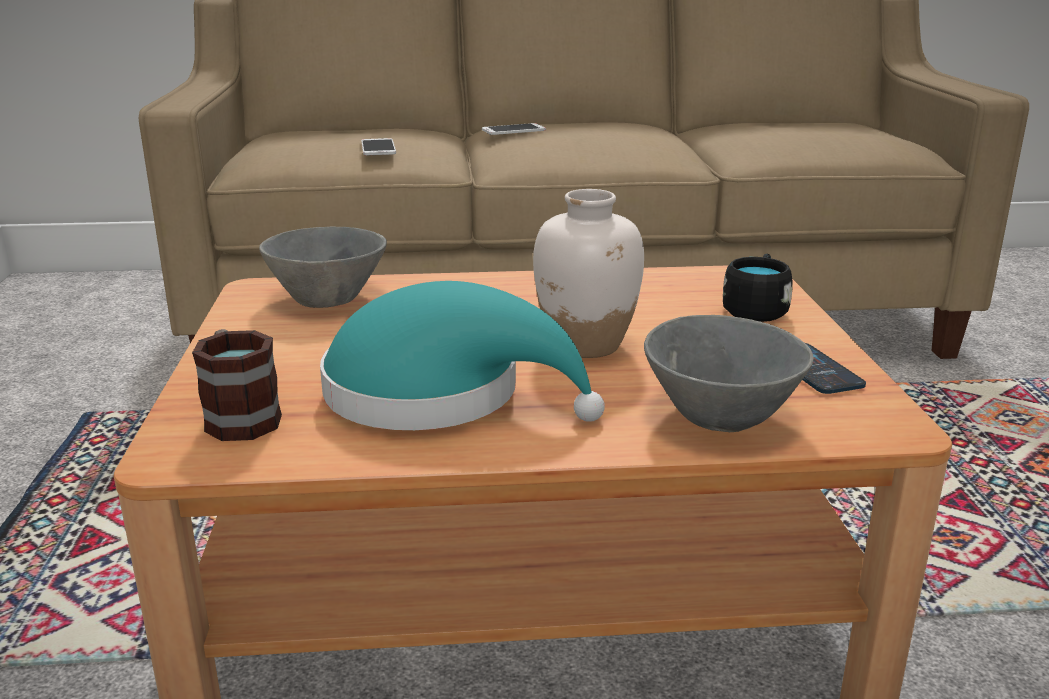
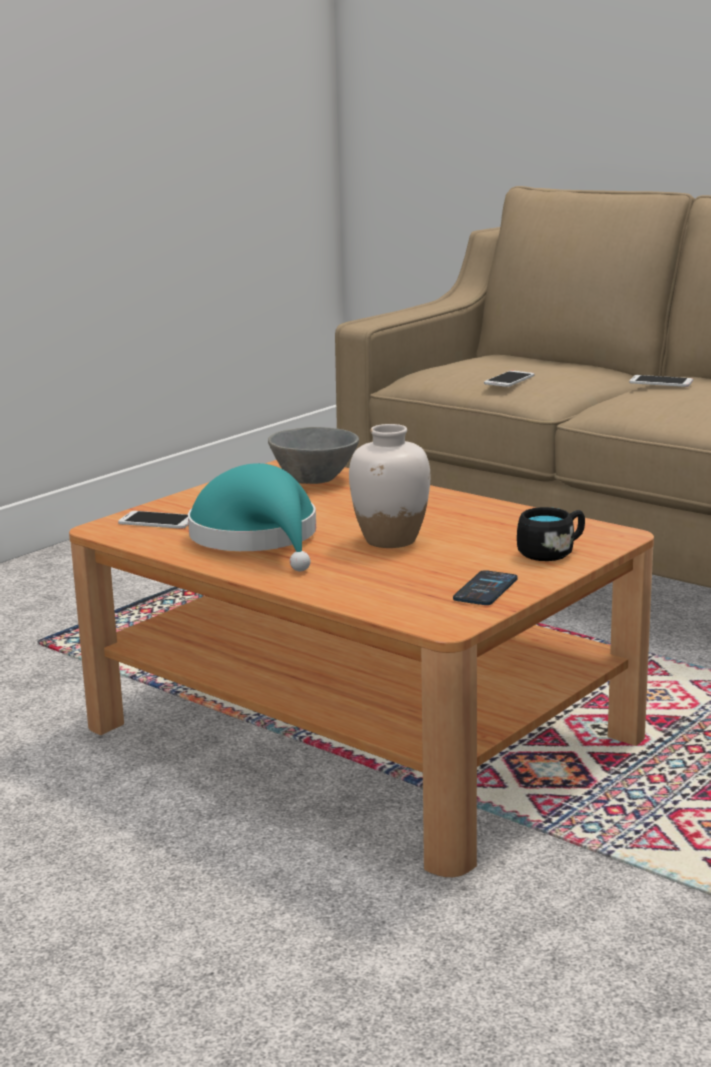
camera: 45 degrees right, 5 degrees down
(239, 416) = (157, 521): mug -> phone
(717, 418) = (364, 590): grey bowl -> none

